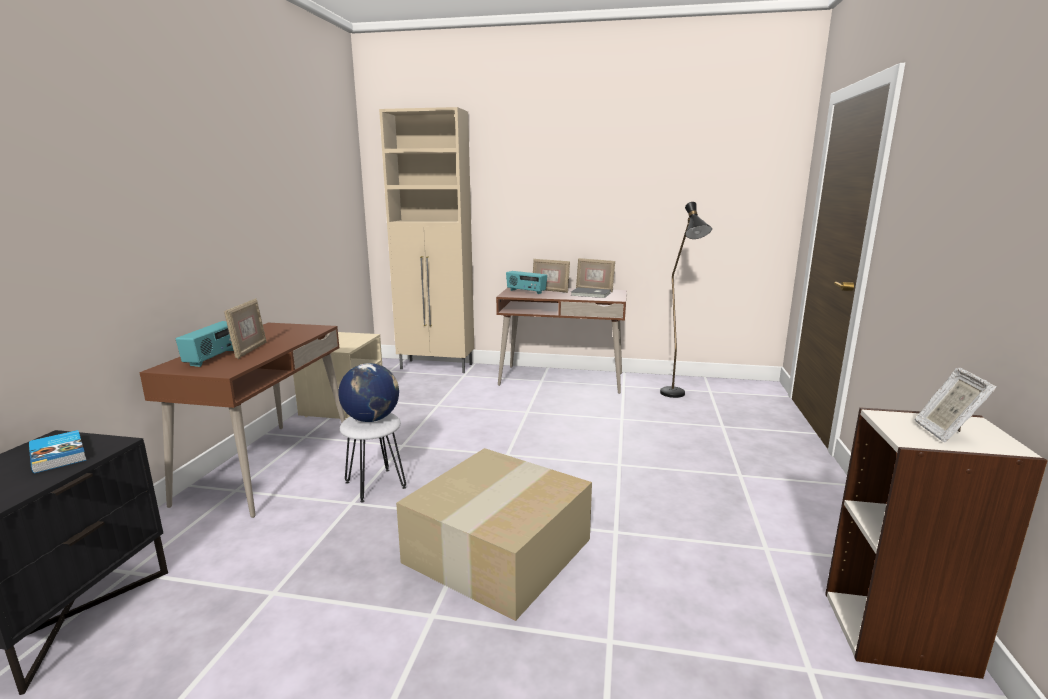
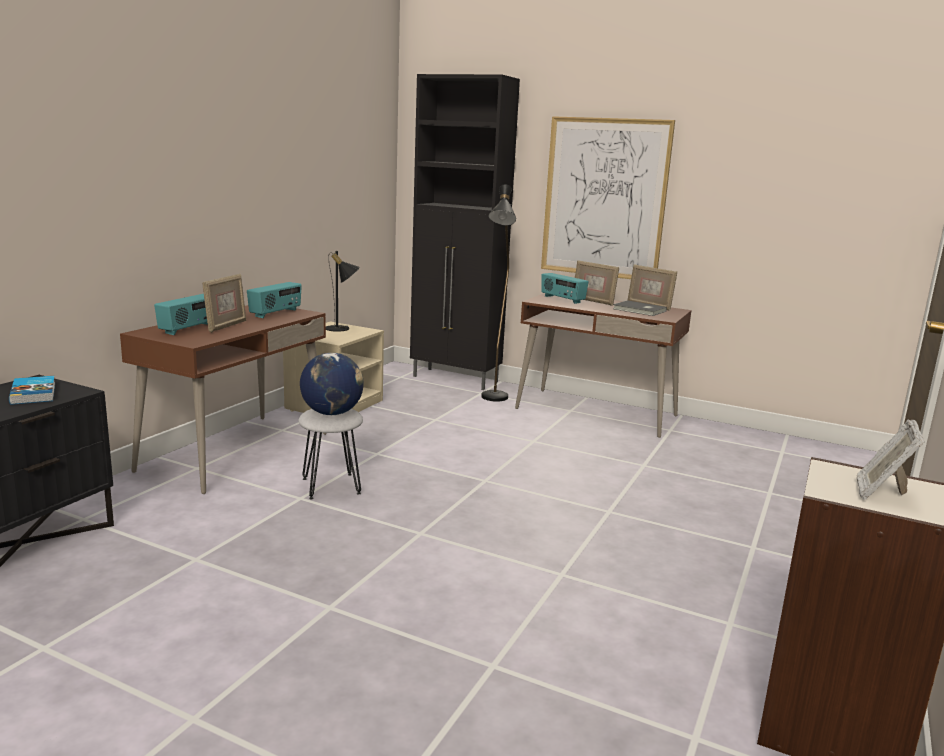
camera: 15 degrees right, 0 degrees up
(291, 331) = (276, 313): none -> radio
(342, 337) = (341, 329): none -> black table lamp
(437, 367) = (456, 379): beige cabinet -> black cabinet
(498, 552) = (423, 568): cardboard box -> none
(548, 207) = (604, 198): none -> picture
(676, 396) = (731, 451): black floor lamp -> black floor lamp (494, 400)

